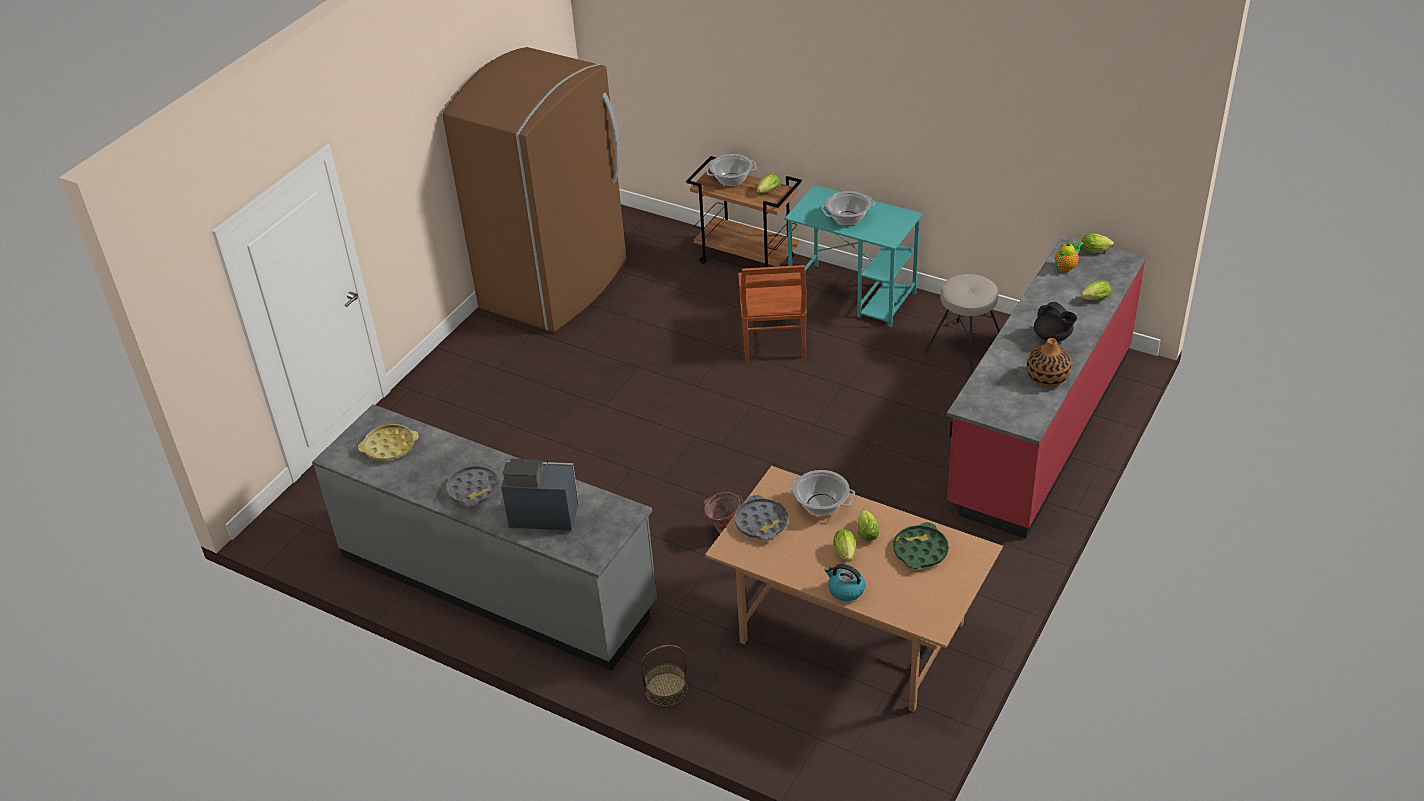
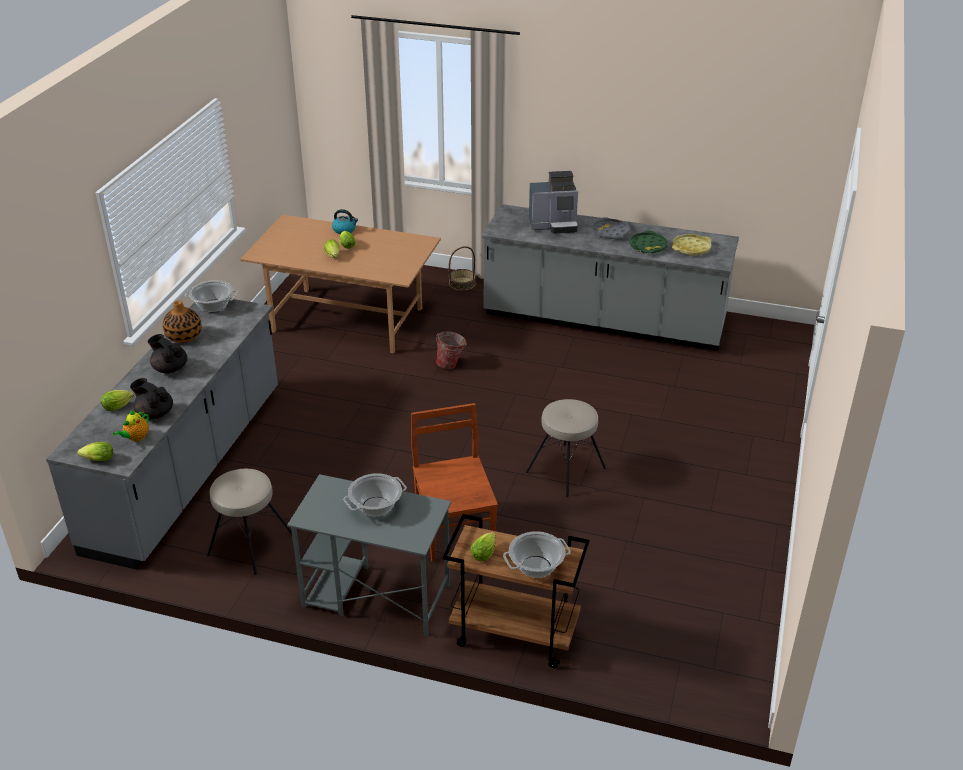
camera: 165 degrees right, 5 degrees down
(556, 285) = (724, 570): brown fridge -> none
(645, 383) = (566, 470): none -> beige stool
(761, 522) = (407, 255): grey tray -> none
(821, 505) = (367, 267): cooking pot -> cooking pot (213, 306)
(853, 295) = (375, 596): turquoise desk -> grey desk
(920, 550) = (296, 251): green tray -> green tray (648, 246)
(1039, 427) = (188, 469): red counter -> grey counter
(1055, 288) = (155, 413): none -> black teapot

